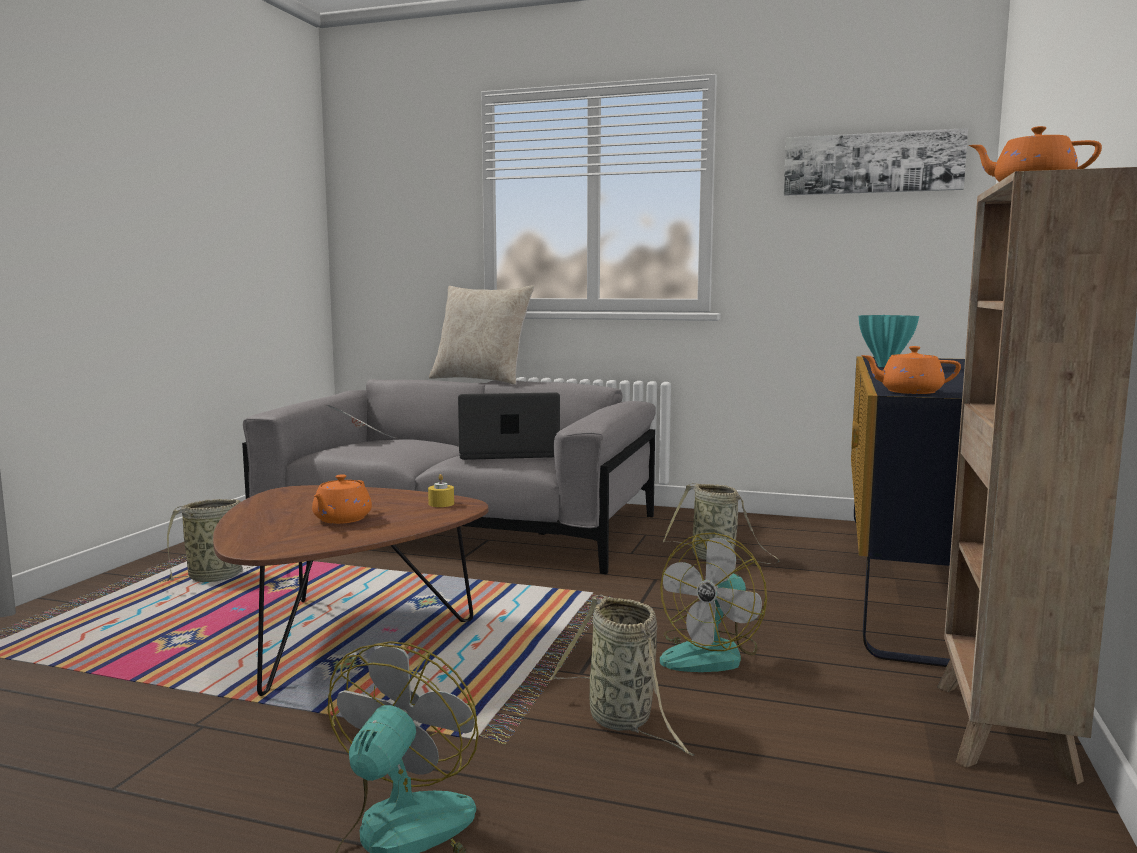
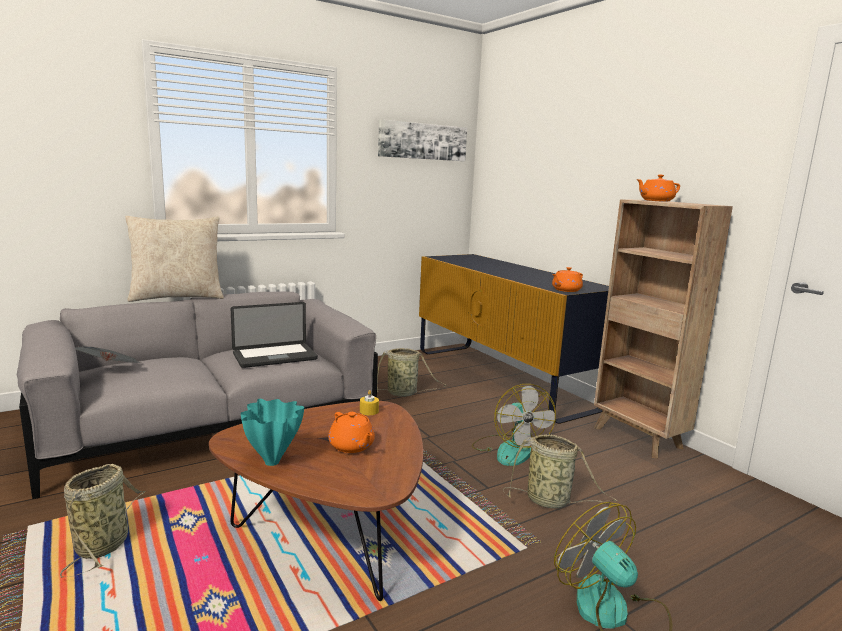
camera: 50 degrees left, 5 degrees up
(508, 453) = (275, 357): laptop -> laptop turned 150 degrees counterclockwise
(884, 366) = (473, 266): turquoise vase -> turquoise vase (272, 463)

